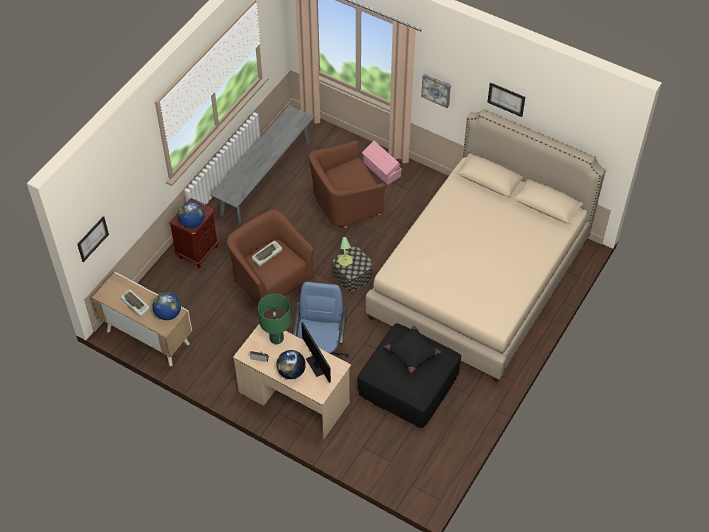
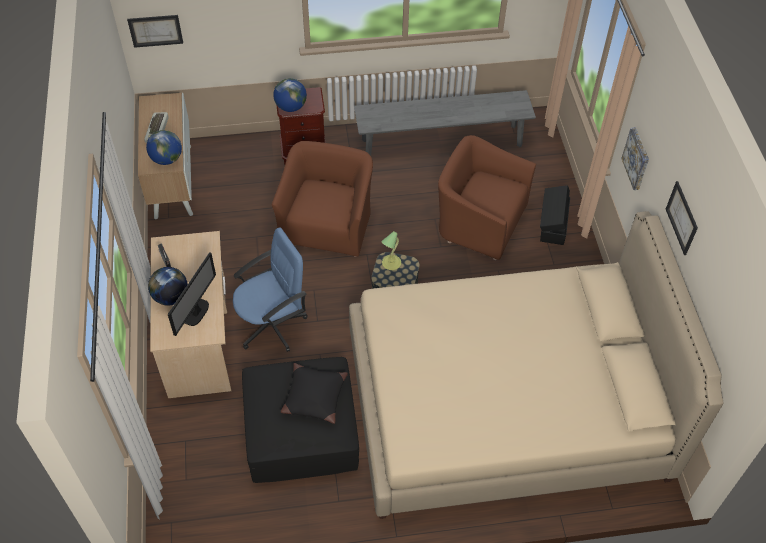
camera: 50 degrees right, 0 degrees up
(267, 254) = (325, 192): keyboard -> none
(276, 339) = (203, 258): green table lamp -> none
(381, 170) = (553, 224): pink storage box -> black storage box

